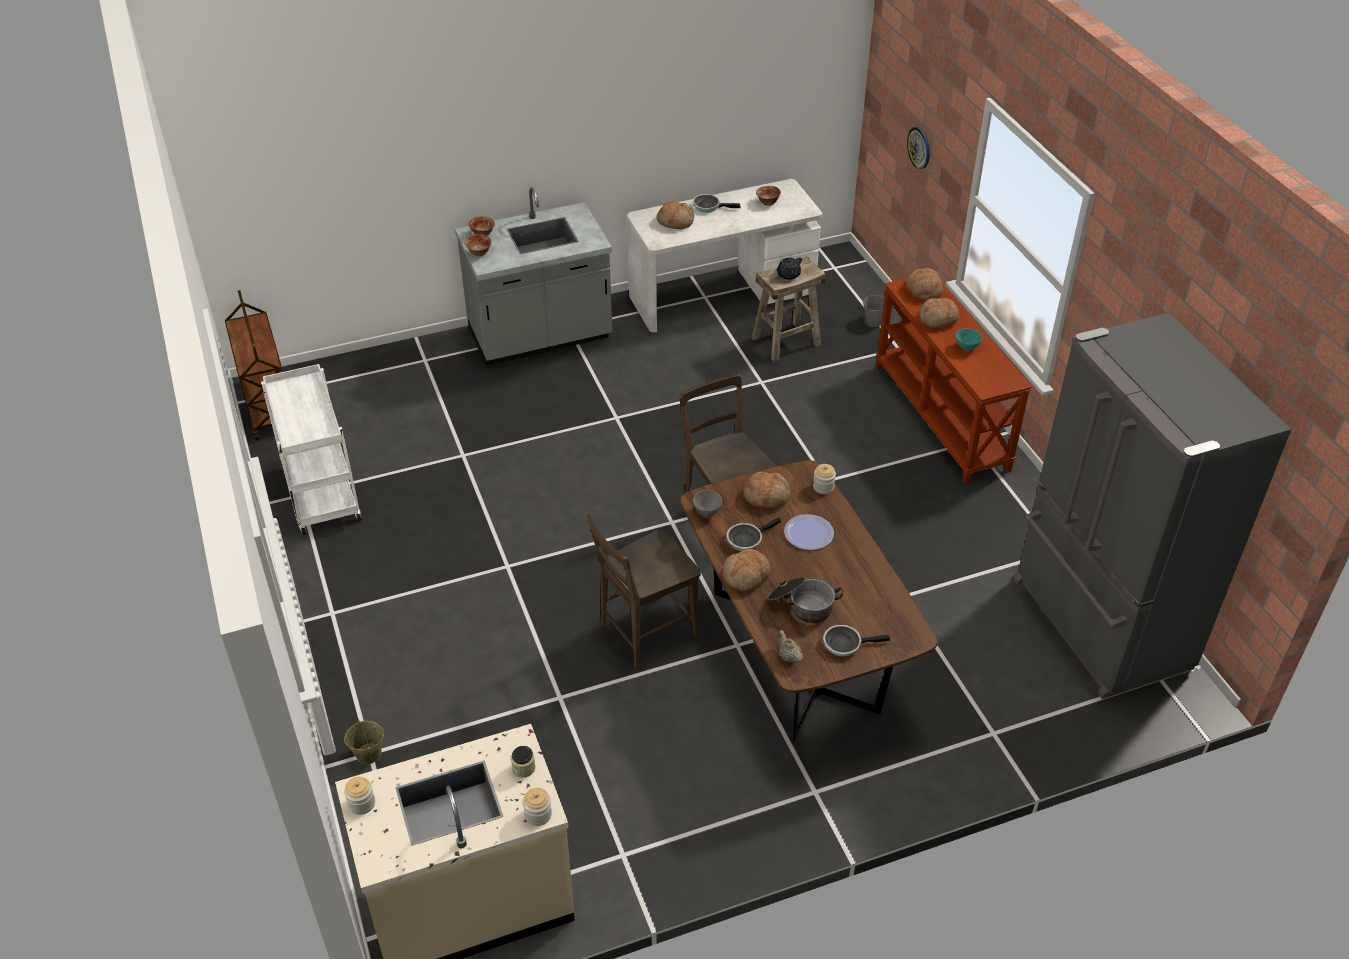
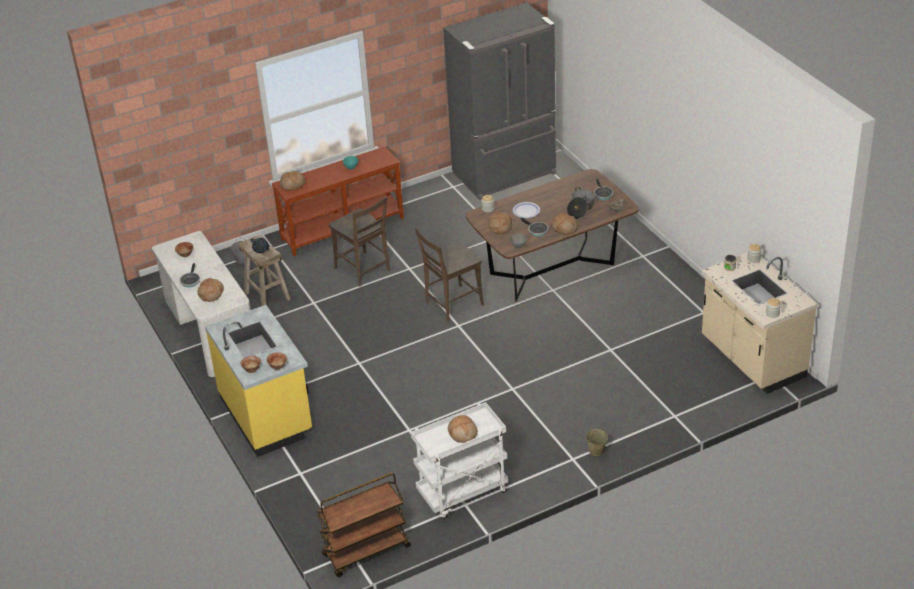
camera: 95 degrees left, 5 degrees down
(368, 754) = (675, 416): beige bucket -> beige bucket (596, 451)
(540, 337) = (267, 415): grey counter -> yellow counter
(644, 633) = (553, 324): brown chair -> brown chair (364, 270)
(919, 147) = (199, 146): wall clock -> none
(938, 319) = (323, 178): bread -> bread (462, 433)

